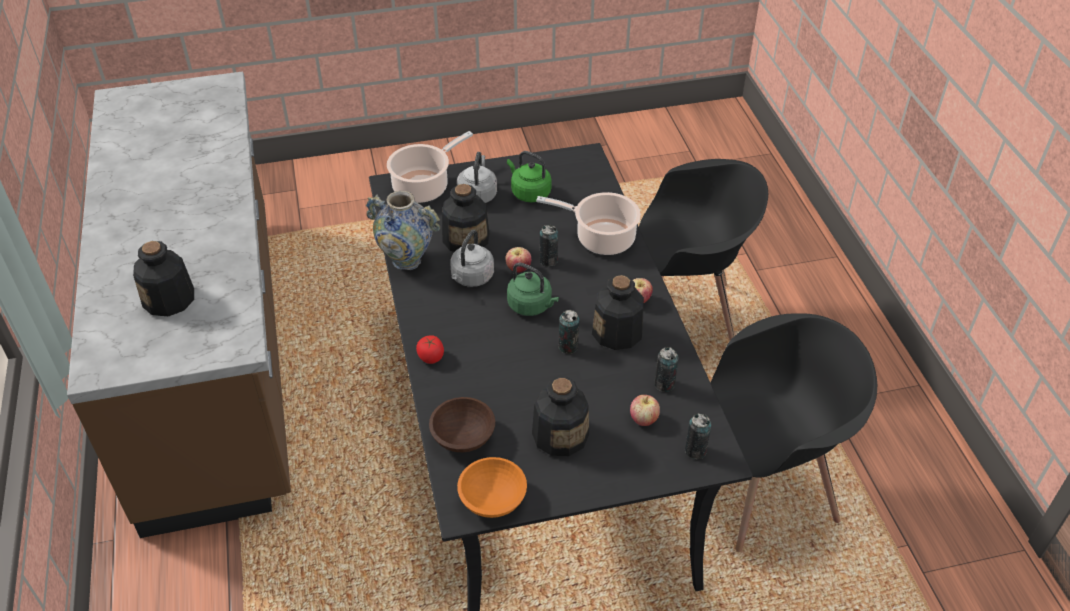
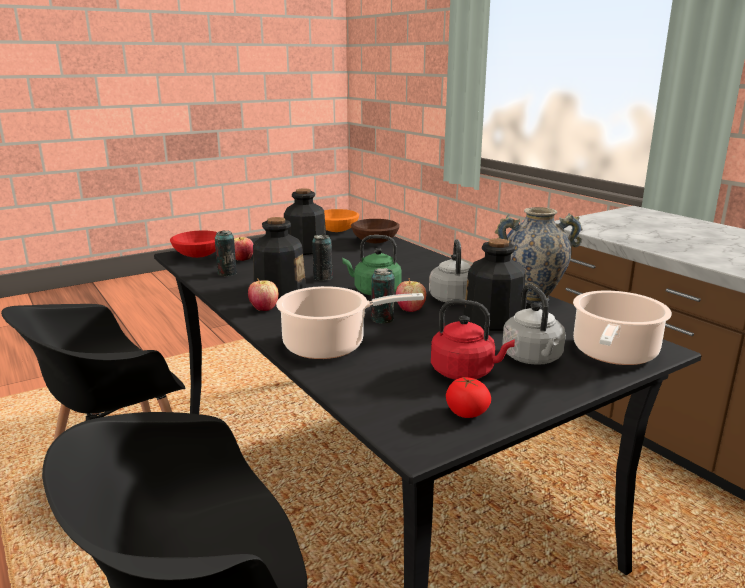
camera: 160 degrees right, 25 degrees down
(169, 299) = (662, 230): bottle -> none
(431, 357) = (435, 260): tomato -> tomato (466, 413)
(529, 193) = (465, 372): green kettle -> red kettle
(695, 451) = (198, 255): can -> red bowl

